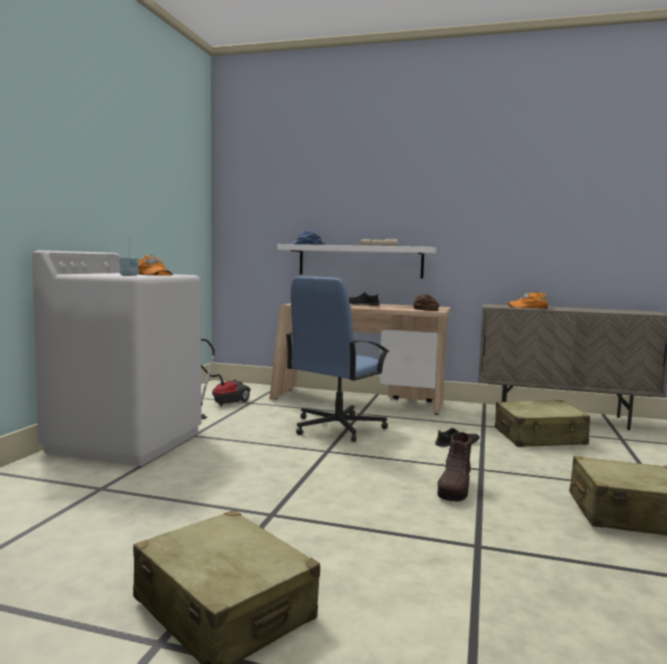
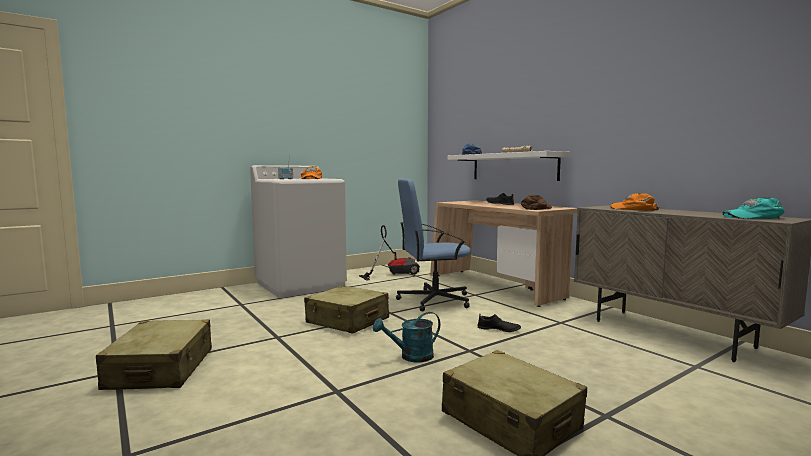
camera: 40 degrees right, 0 degrees up
(454, 490) = (411, 357): brown boot -> turquoise watering can
(539, 437) = (594, 343): beige suitcase -> beige suitcase (347, 321)
(630, 311) = (753, 217): none -> turquoise cap

